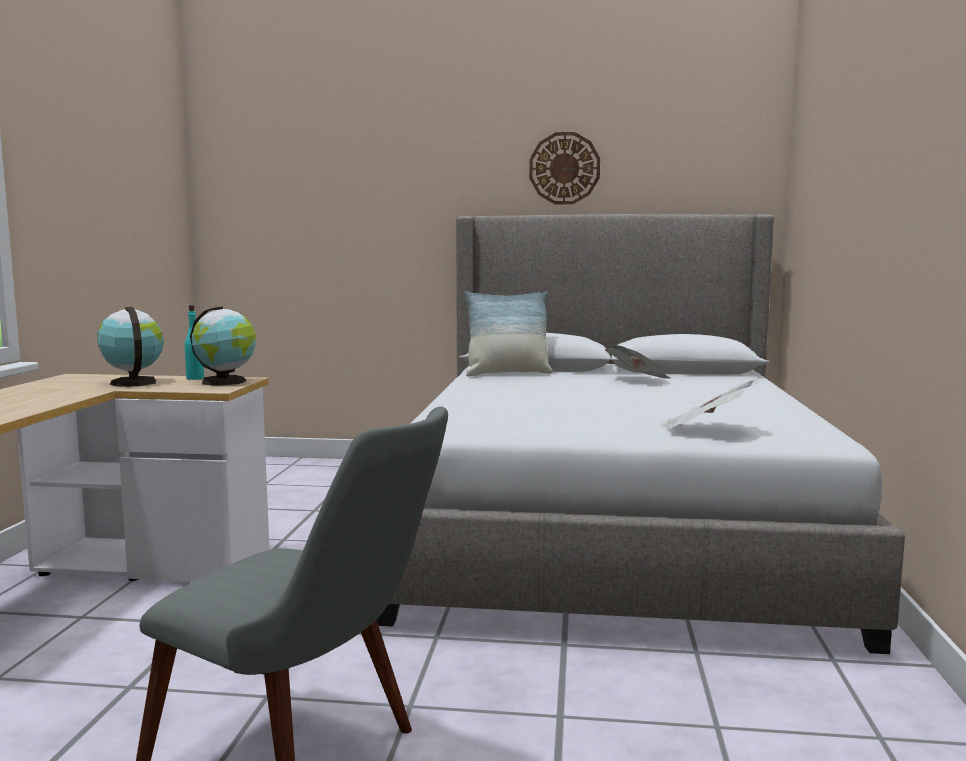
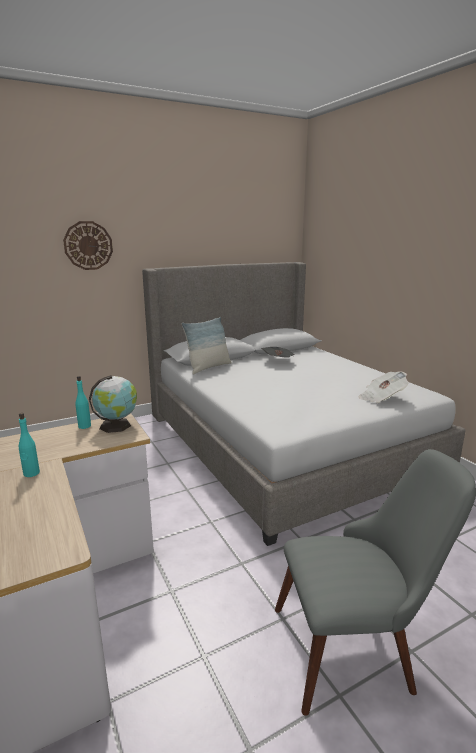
camera: 35 degrees left, 10 degrees up
(65, 393) = (31, 473): none -> turquoise bottle
(133, 382) = (51, 444): globe -> none
(564, 168) = (198, 236): wall clock -> wall clock (88, 245)

